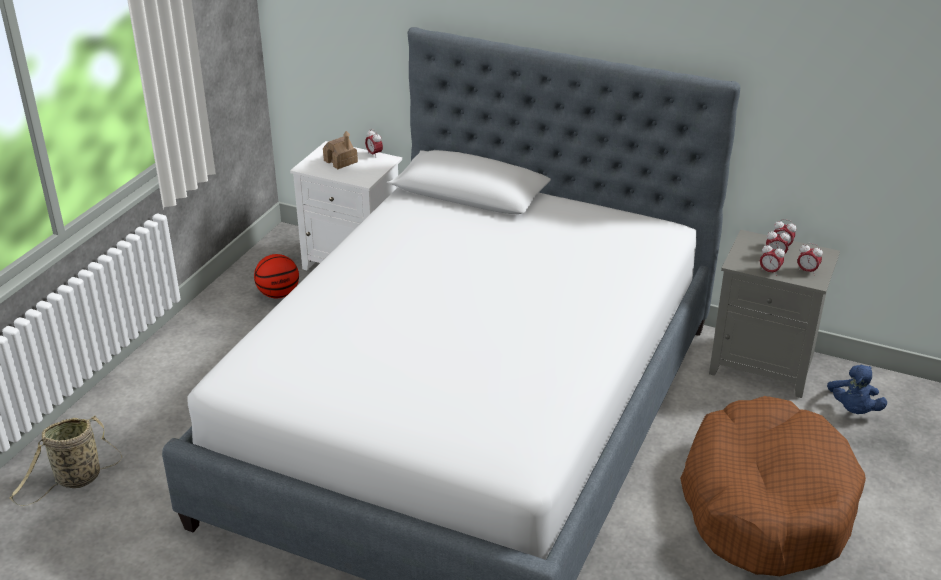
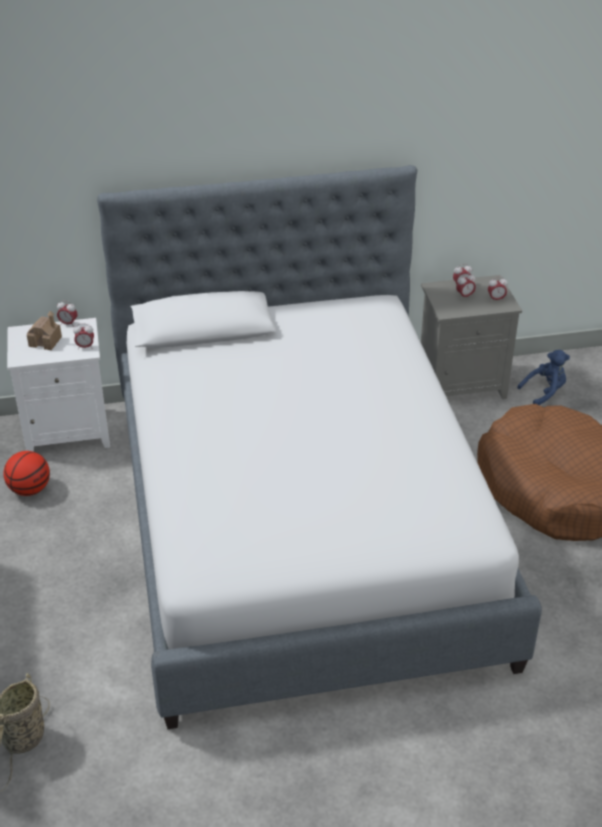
camera: 35 degrees left, 5 degrees up
(769, 271) = (473, 310): alarm clock -> alarm clock (85, 347)
(853, 410) = (544, 392): blue plush toy -> blue plush toy turned 90 degrees counterclockwise

